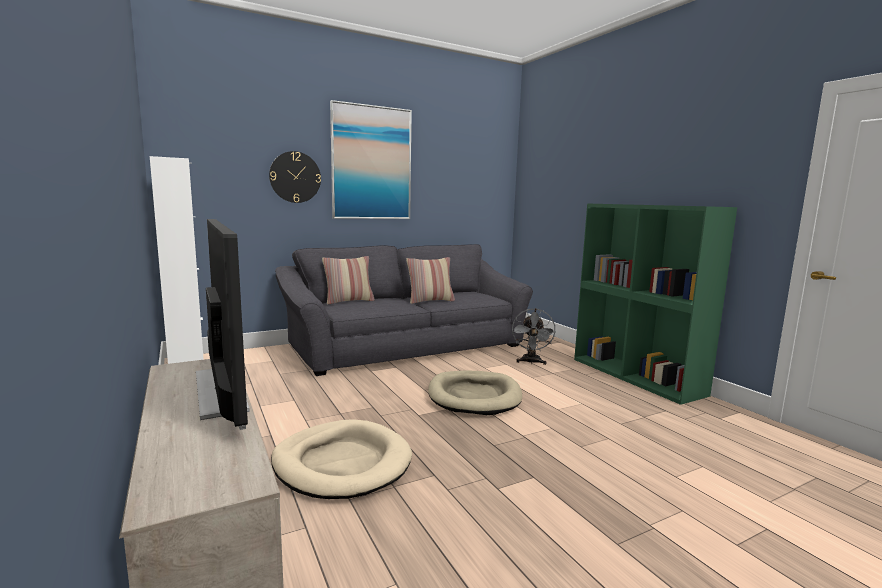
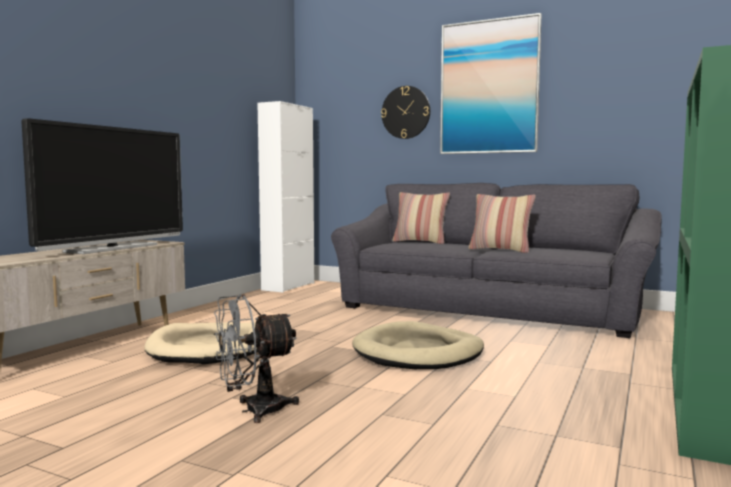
camera: 55 degrees right, 5 degrees down
(531, 362) = (589, 353): grey fan -> grey fan (254, 410)

